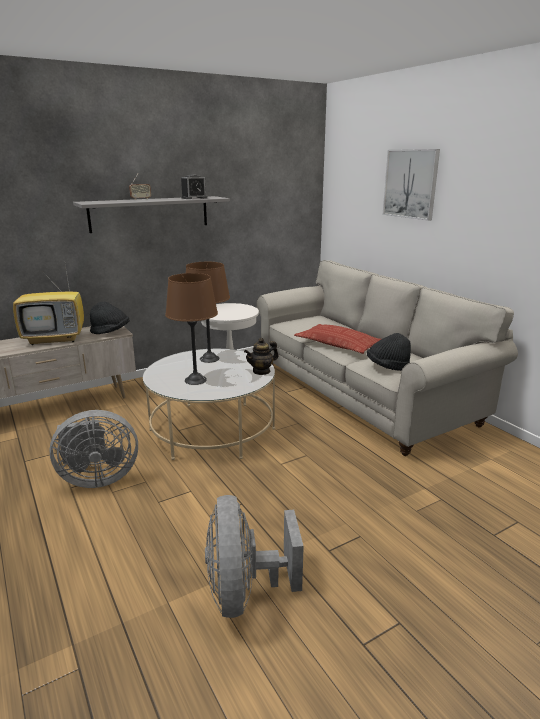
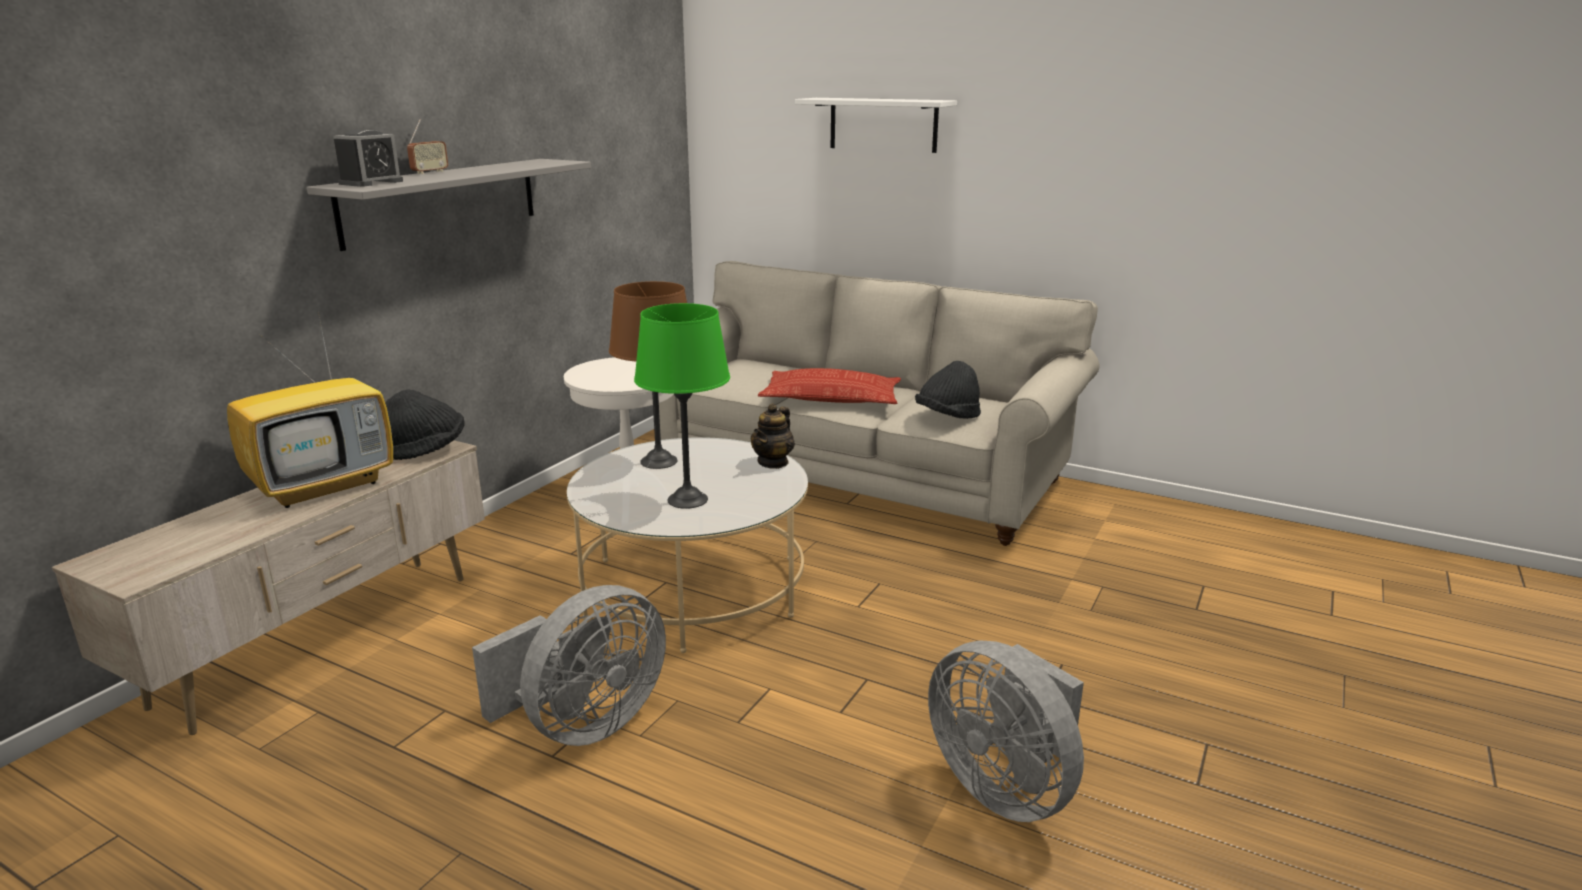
camera: 30 degrees left, 0 degrees up
(194, 198) = (527, 165): alarm clock -> alarm clock (371, 182)
(195, 380) = (688, 500): brown table lamp -> green table lamp
(410, 184) = (883, 124): picture -> white shelf

